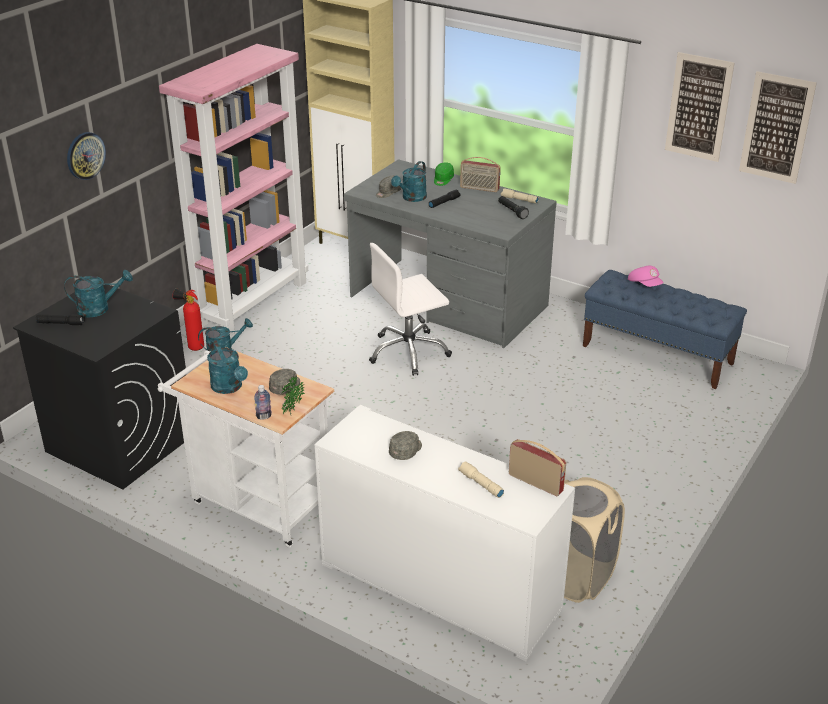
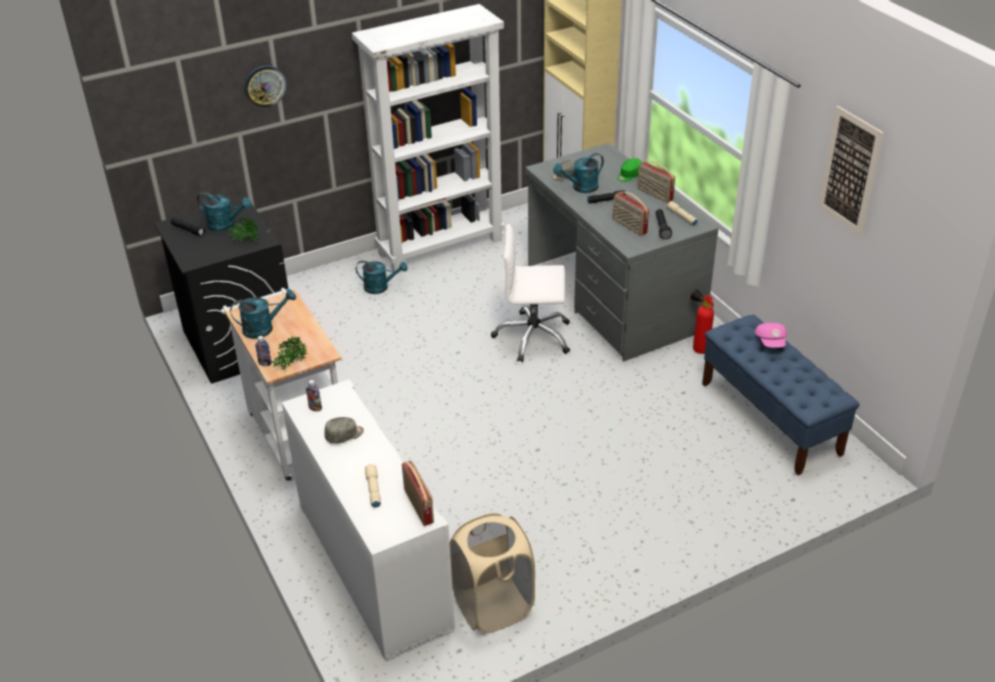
camera: 30 degrees right, 5 degrees up
(137, 317) = (246, 241): none -> potted plant
(193, 347) = (360, 274): fire extinguisher -> fire extinguisher (698, 348)
(229, 388) = (264, 328): turquoise watering can -> turquoise watering can turned 105 degrees counterclockwise
(252, 302) = (441, 246): pink bookcase -> white bookcase
(285, 387) = (306, 342): grey cap -> none
(354, 438) = (315, 408): none -> bottle
(484, 217) = (629, 226): none -> radio
(776, 128) = (914, 217): picture -> none

